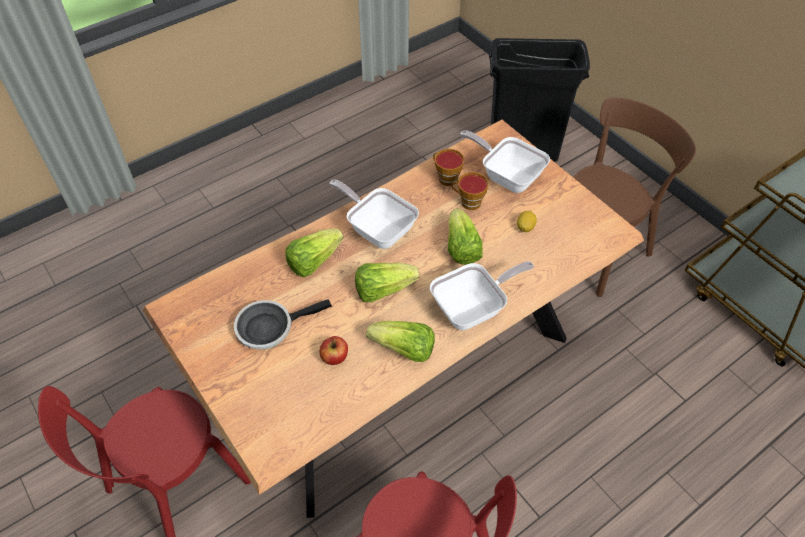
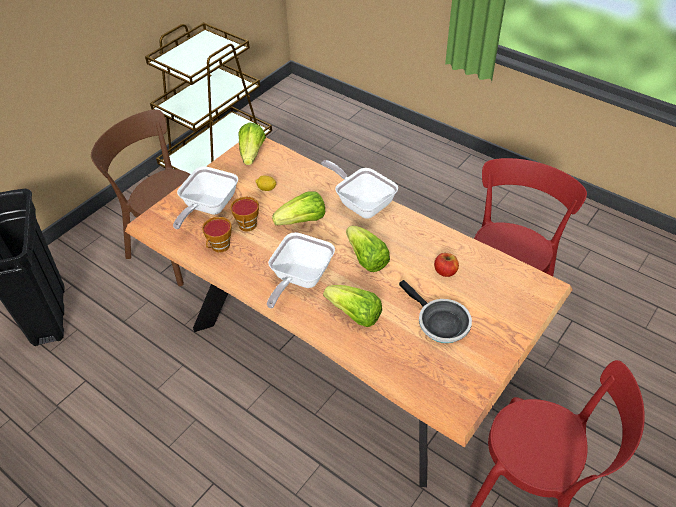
camera: 105 degrees left, 5 degrees down
(404, 350) = (418, 233): lettuce -> lettuce (252, 154)

